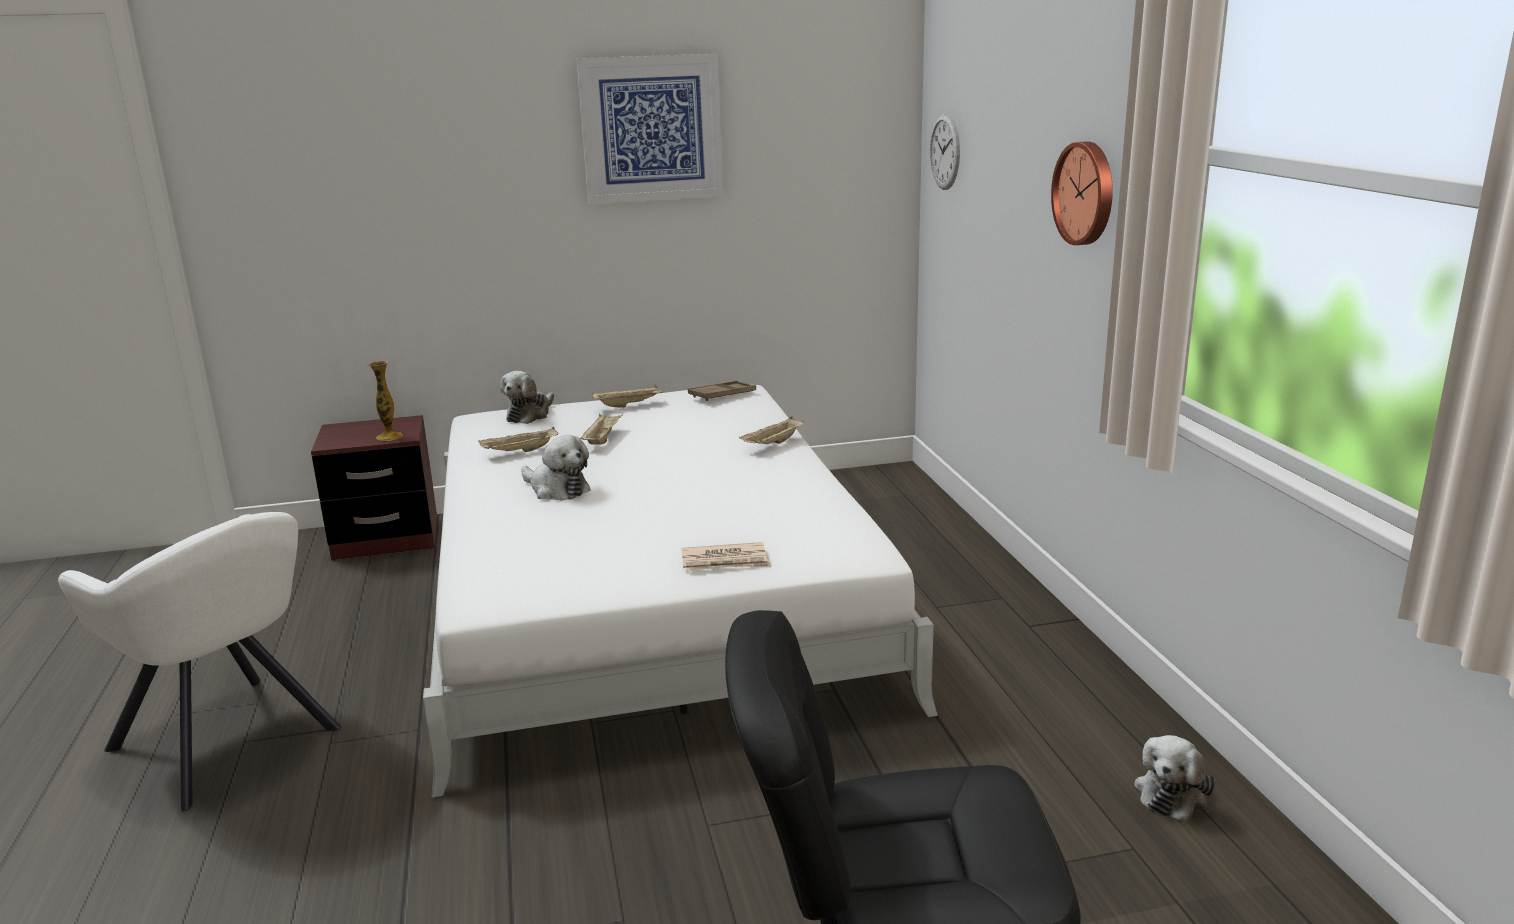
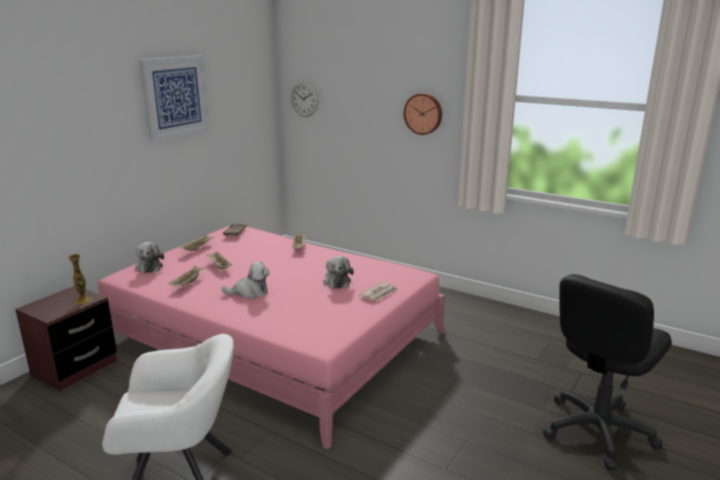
camera: 45 degrees left, 0 degrees up
(648, 598) = (273, 338): white bed -> pink bed
(1172, 792) = (534, 324): plush toy -> plush toy (337, 281)

